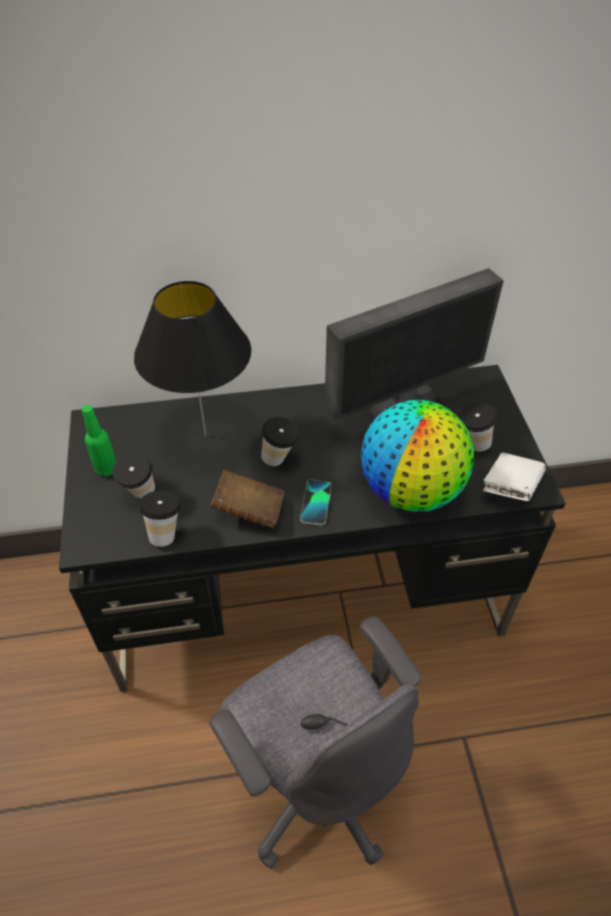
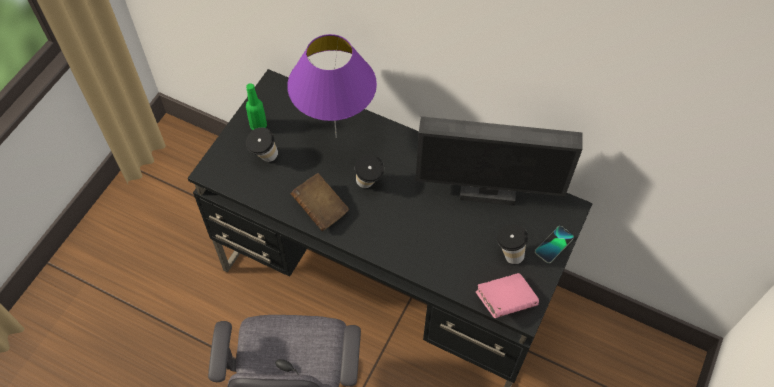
camera: 35 degrees right, 10 degrees up
(166, 532) = (261, 192): cup -> none
(205, 435) = (336, 138): black table lamp -> purple table lamp
(316, 503) = (366, 230): phone -> phone (554, 245)
(411, 490) = (435, 260): globe -> none
(510, 487) = (505, 301): white book -> pink book

